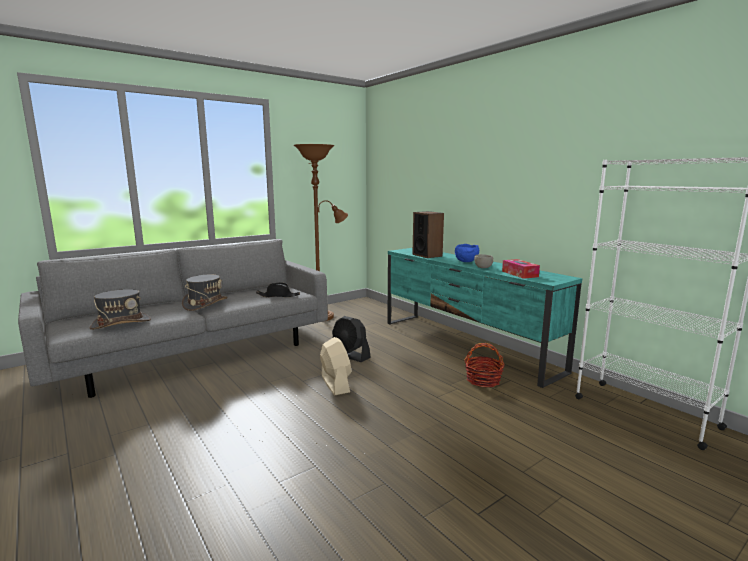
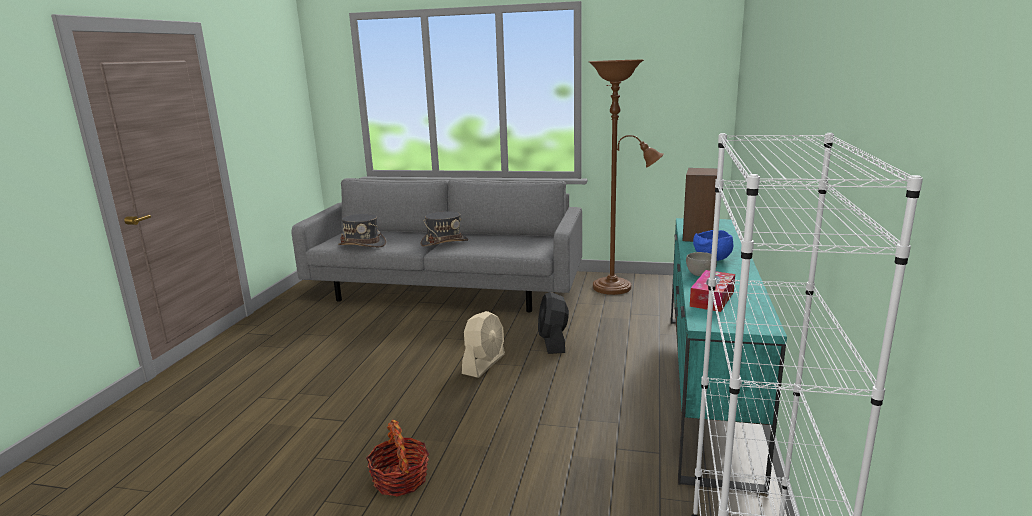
camera: 50 degrees right, 5 degrees up
(278, 296) = (513, 249): black hat -> none
(483, 380) = (626, 435): basket -> basket (400, 479)

